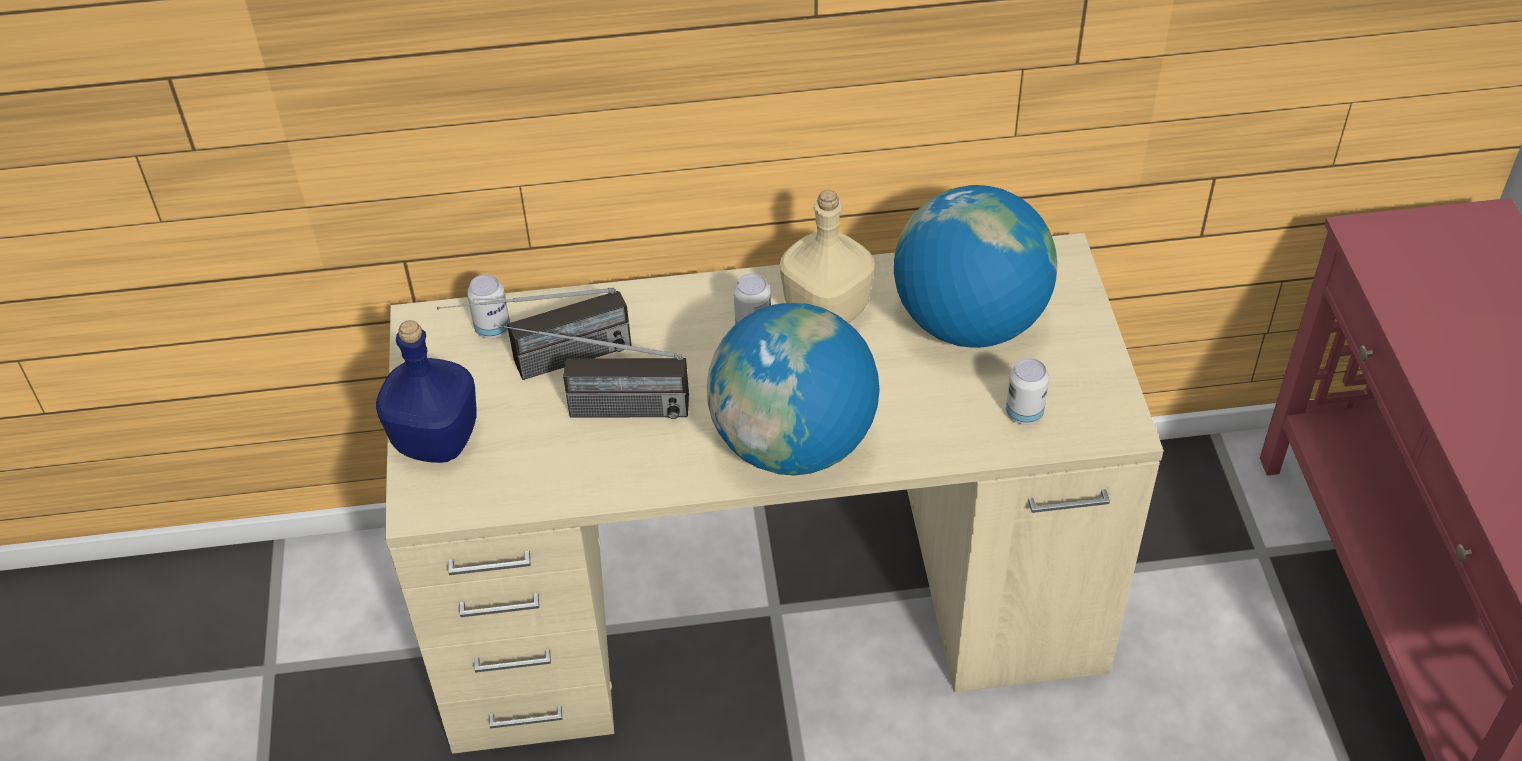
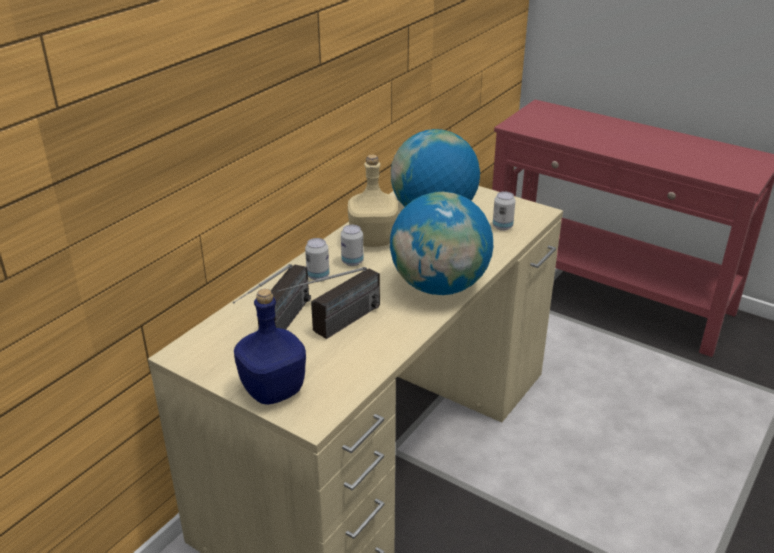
camera: 50 degrees left, 15 degrees down
(492, 328) = (225, 333): can -> can (318, 276)

